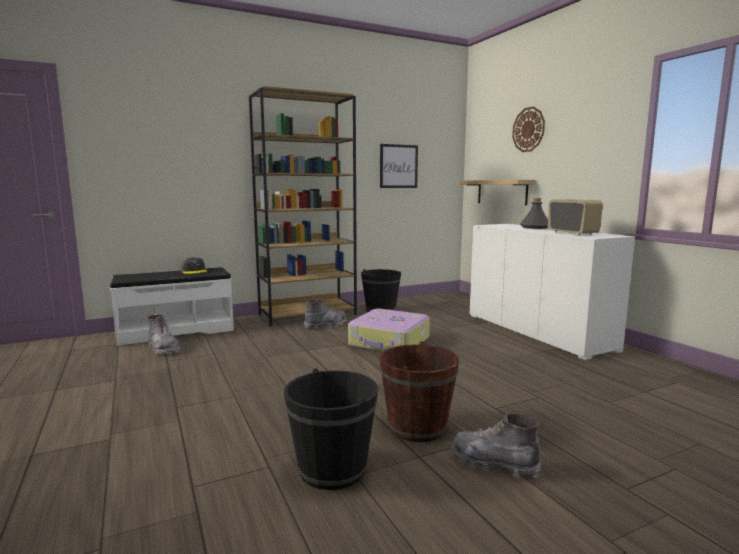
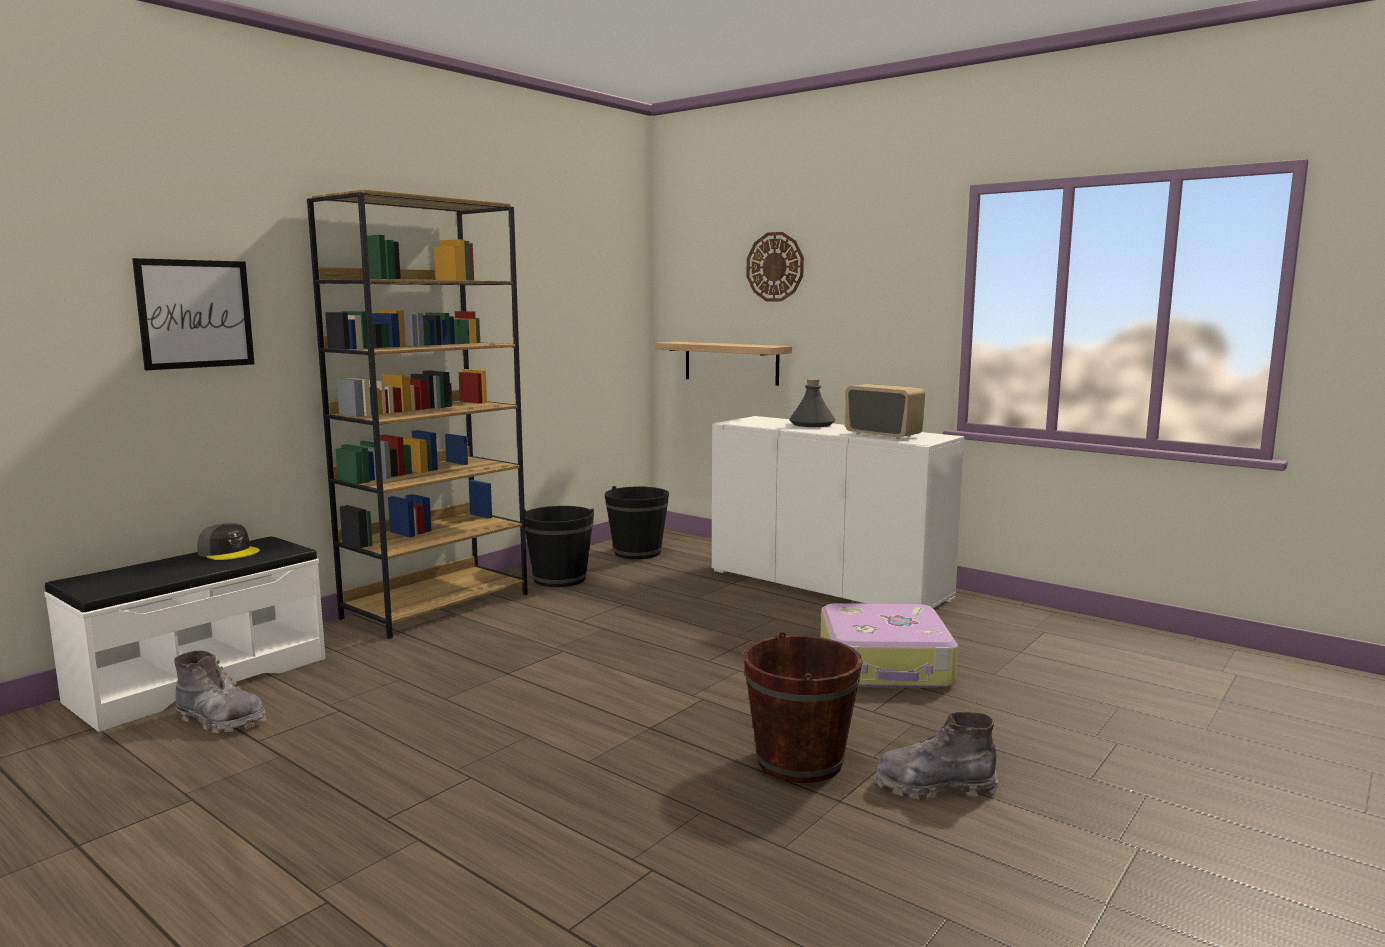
camera: 25 degrees left, 0 degrees up
(326, 325) = (493, 622): grey boot -> none
(332, 469) = (745, 848): black bucket -> black bucket (637, 552)
(389, 342) = (632, 636): suitcase -> suitcase (885, 666)
(398, 166) = (559, 321): picture -> picture (195, 314)

